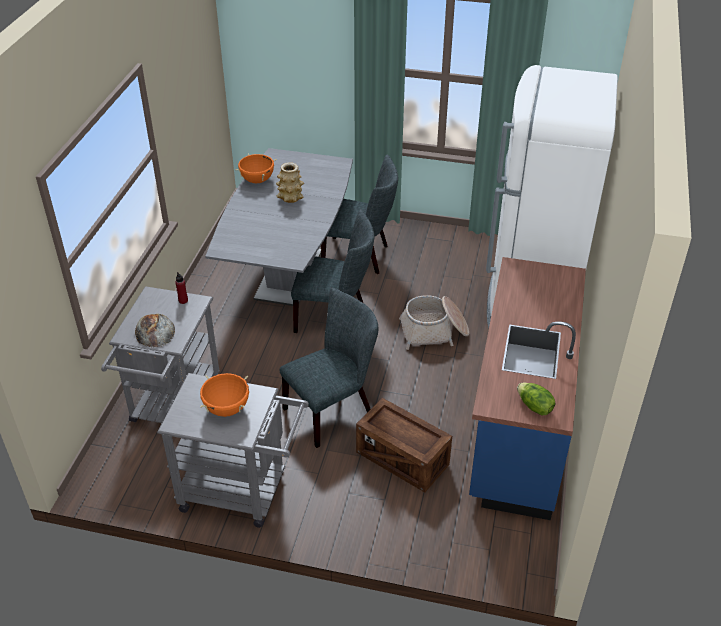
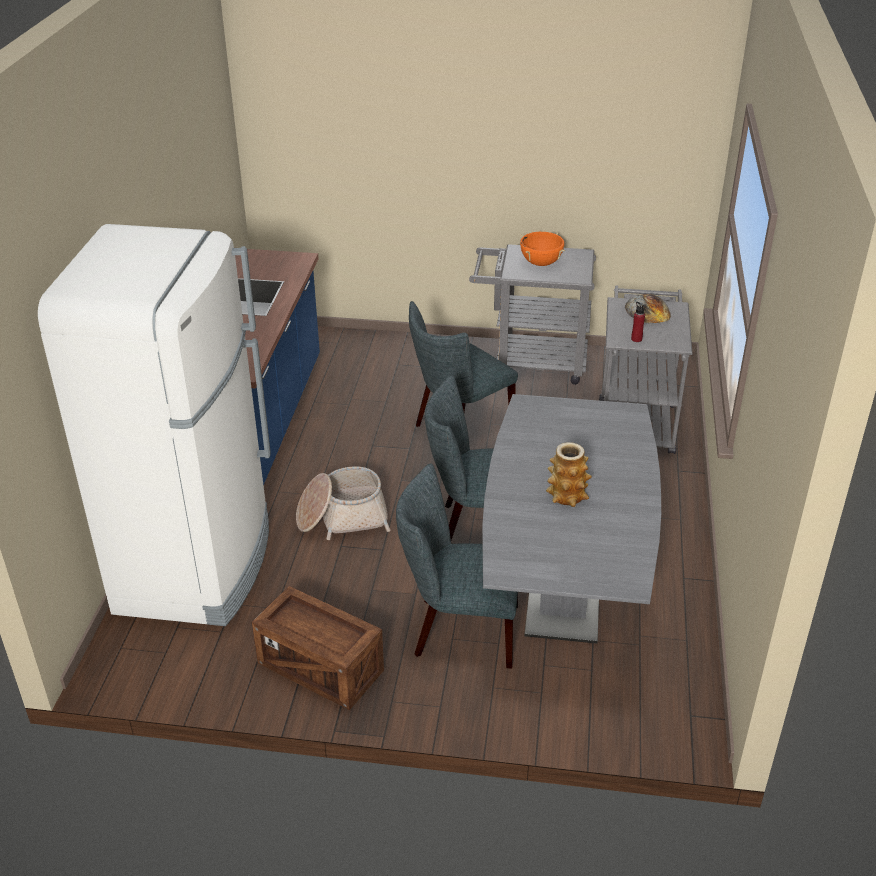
camera: 175 degrees right, 5 degrees down
(257, 180) = (635, 525): orange cooking pot -> none
(402, 459) = (382, 392): crate -> crate (321, 667)
(534, 407) = (260, 259): lettuce -> none

